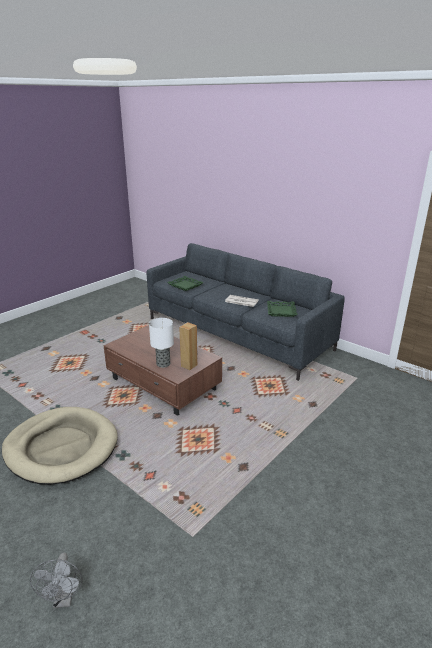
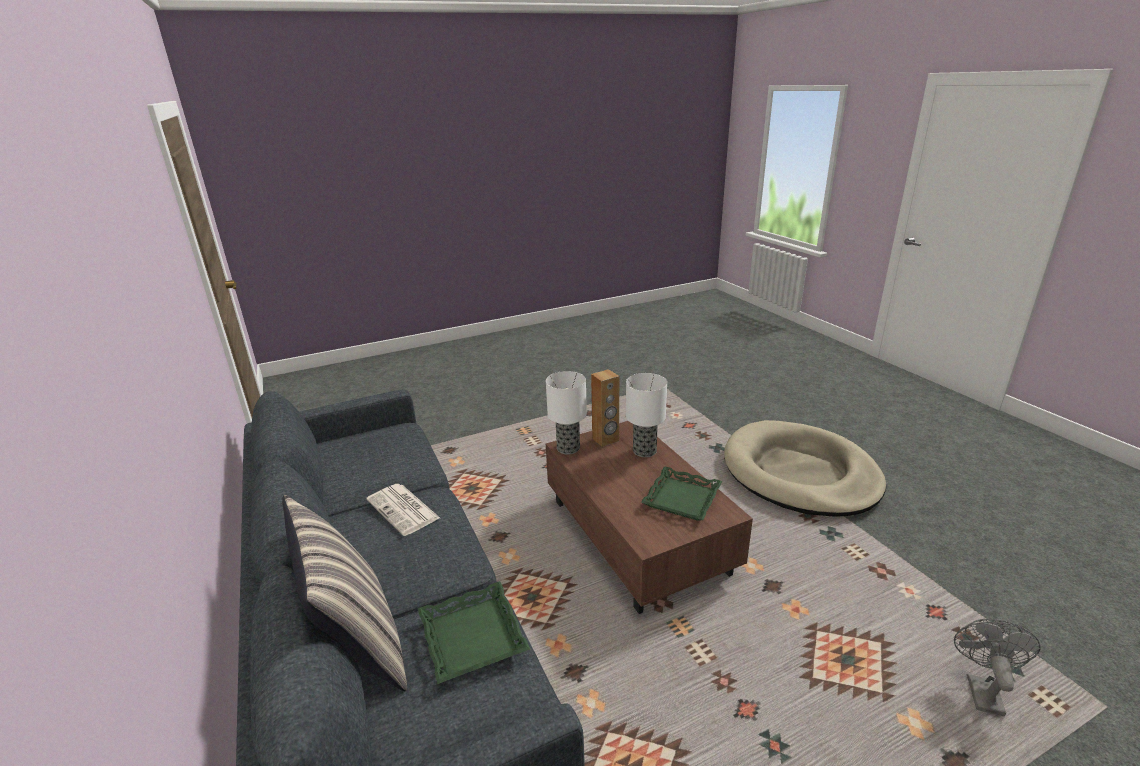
camera: 155 degrees left, 0 degrees up
(64, 599) = (763, 379): grey fan -> grey fan (981, 689)
(207, 357) = (568, 448): none -> table lamp
(214, 281) = (358, 643): none -> pillow
(281, 311) = (370, 458): green tray -> green tray (681, 498)

